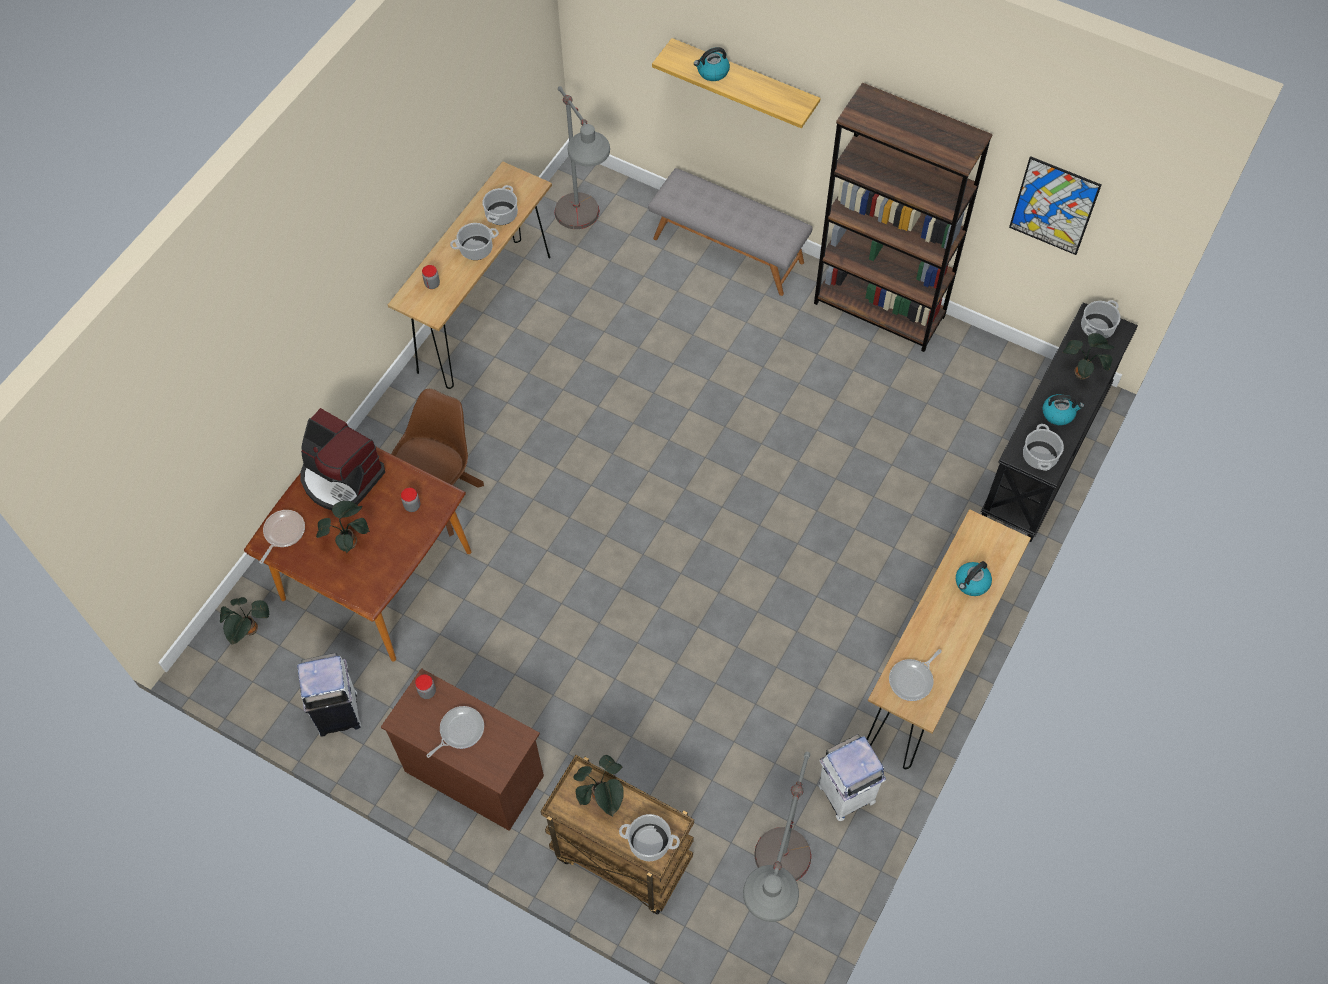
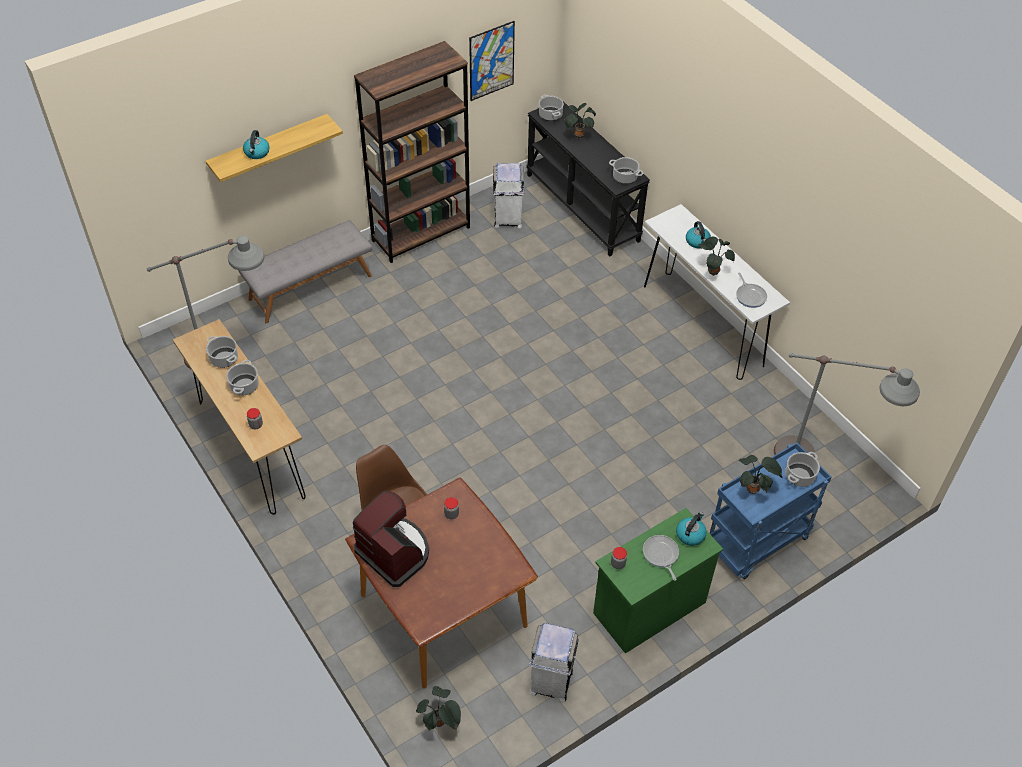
camera: 65 degrees left, 10 degrees down
(283, 533) = (421, 611): frying pan -> none
(341, 478) = (394, 552): coffee machine -> coffee machine turned 105 degrees counterclockwise
(350, 542) = (458, 567): potted plant -> potted plant (712, 271)
(473, 773) = (648, 608): brown dresser -> green dresser
(620, 858) = (756, 543): brown cart -> blue cart
(845, 794) = (766, 403): white trash can -> white trash can (507, 219)
(932, 670) = (702, 325): brown console table -> white console table
(1058, 413) = (600, 156): kettle -> kettle (690, 534)

